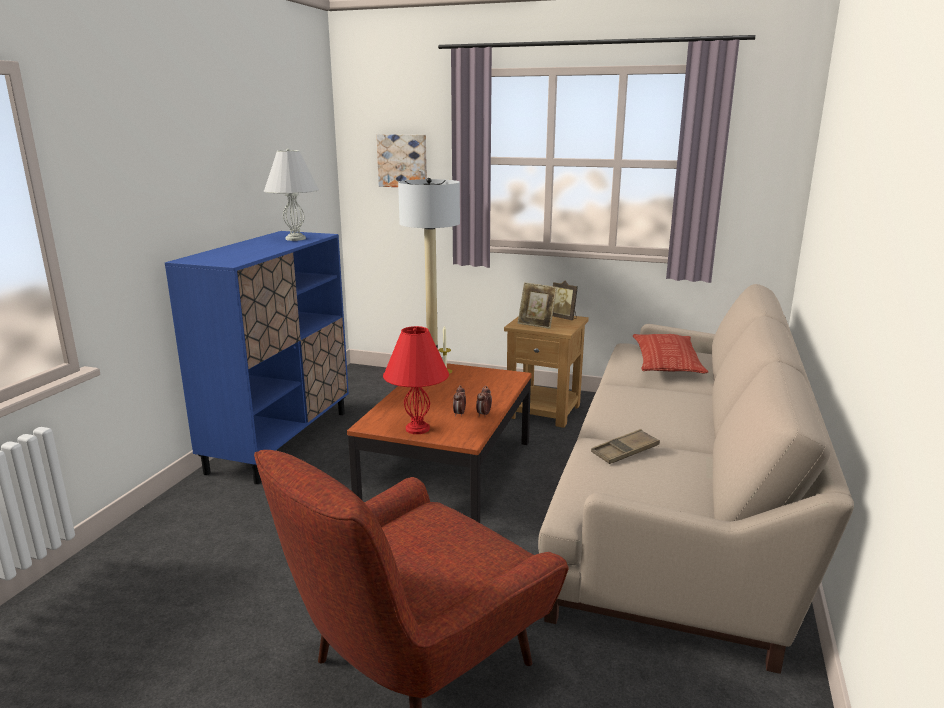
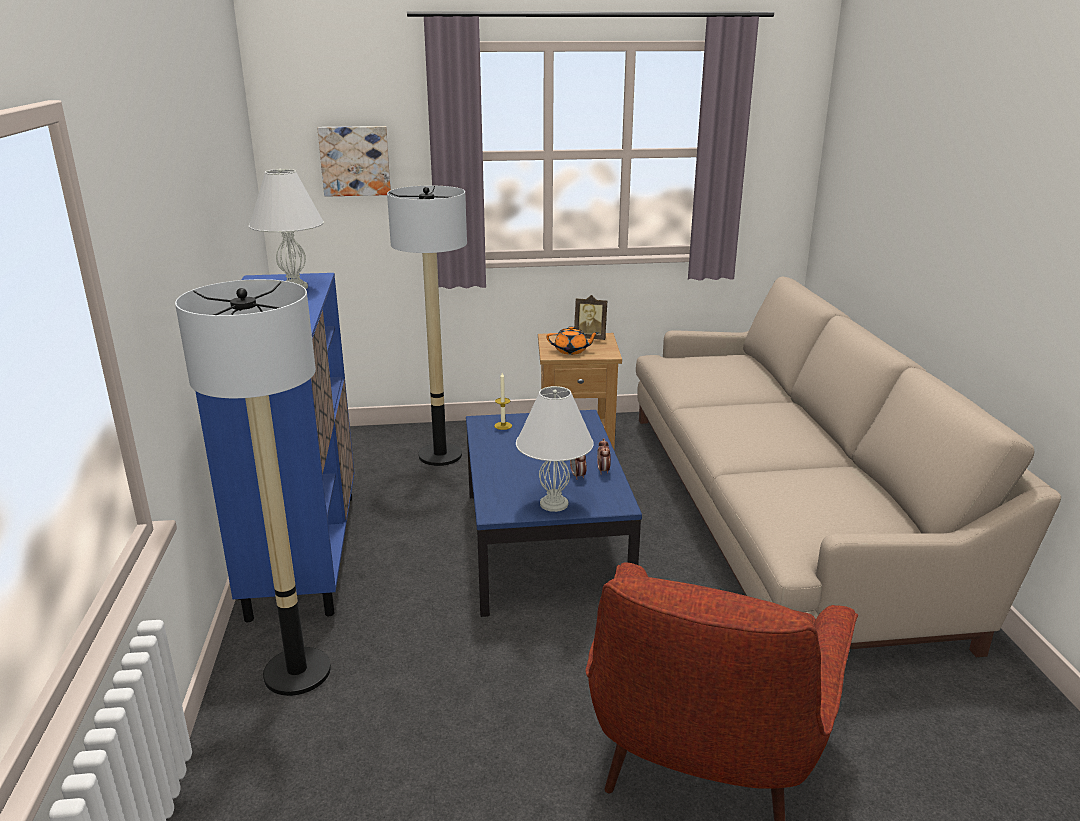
camera: 25 degrees left, 5 degrees up
(201, 513) = (297, 672): none -> floor lamp
(418, 429) = (554, 504): red table lamp -> white table lamp
(449, 474) = (544, 544): brown coffee table -> blue coffee table
(536, 324) = (571, 351): picture frame -> orange teapot
(625, 451) = (785, 482): brown tray -> none
(666, 361) = (717, 371): pillow -> none

